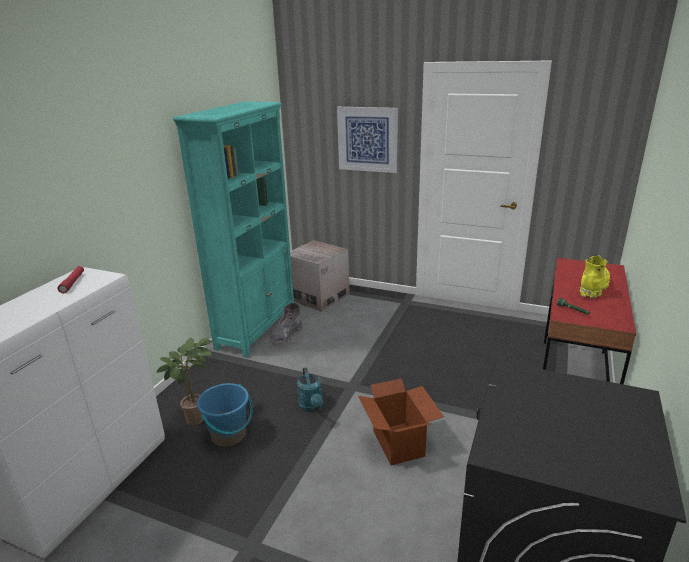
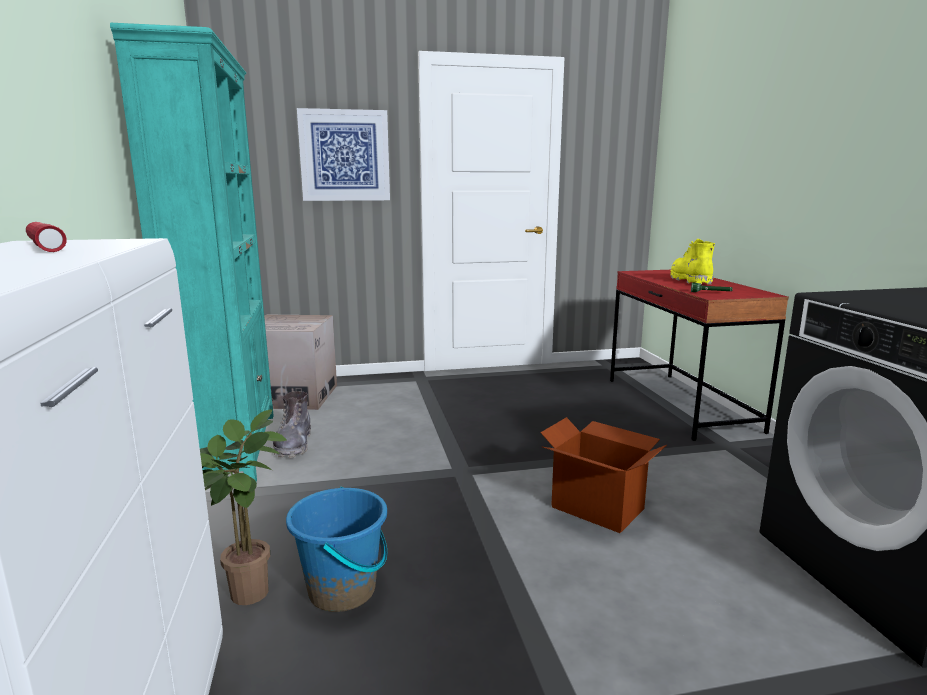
camera: 35 degrees left, 10 degrees down
(312, 407) = (435, 509): turquoise watering can -> none

